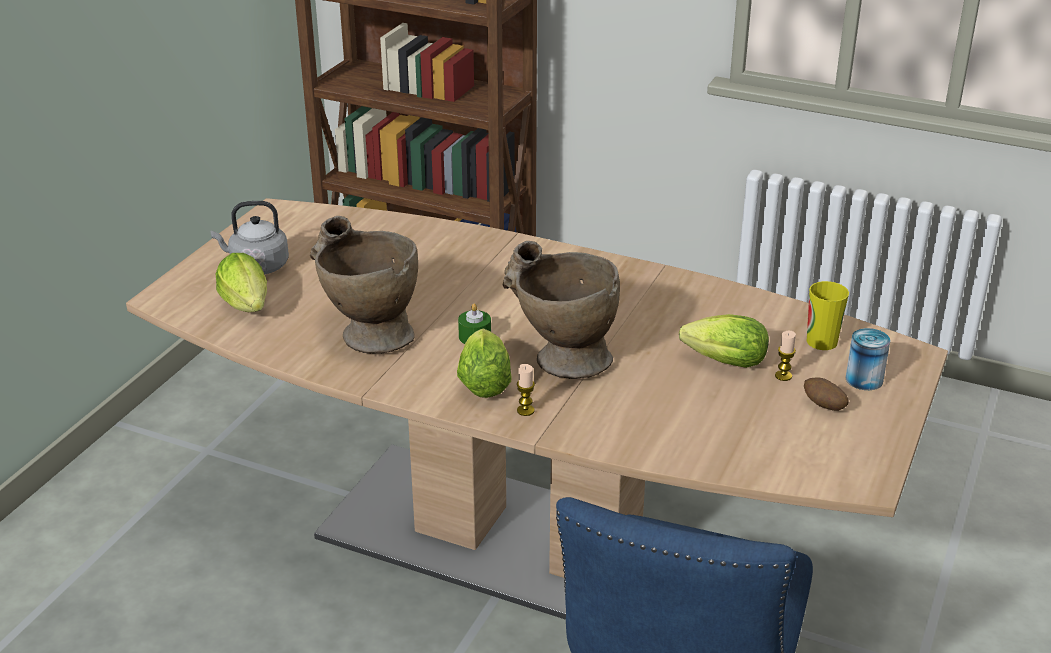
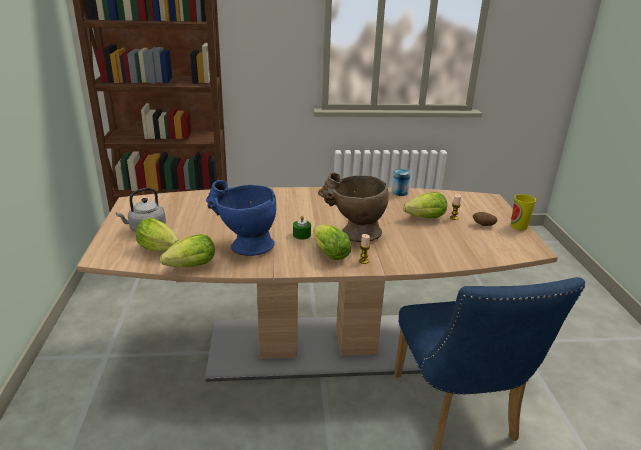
camera: 30 degrees left, 5 degrees down
(261, 346) = (188, 267): none -> lettuce
(367, 334) = (244, 247): beige vase -> blue vase
(822, 341) = (452, 201): cup -> cup (518, 226)
(864, 379) = (485, 211): can -> can (399, 192)

